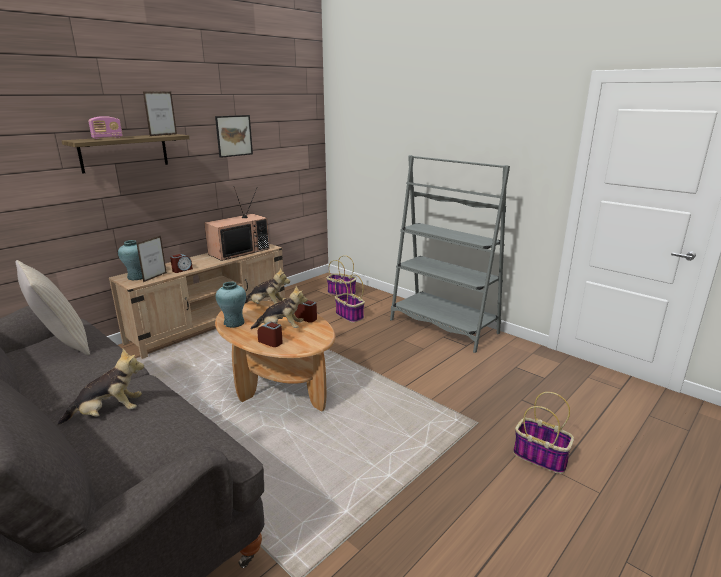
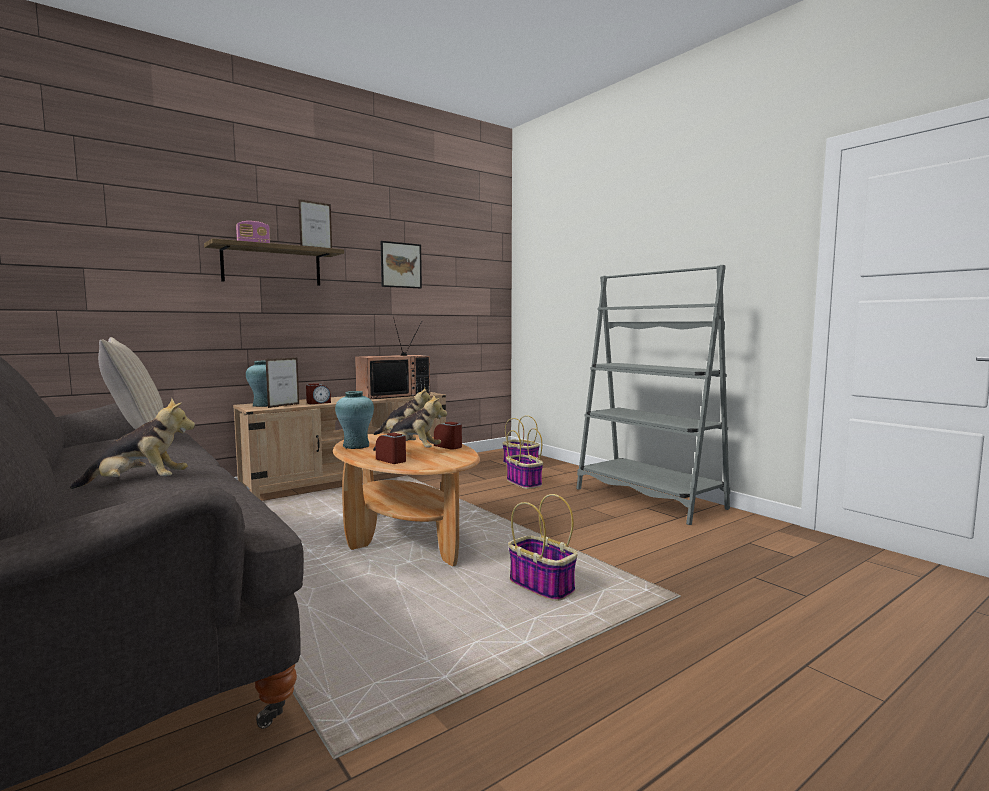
camera: 10 degrees right, 15 degrees down
(541, 457) = (779, 645): basket -> basket (543, 586)

